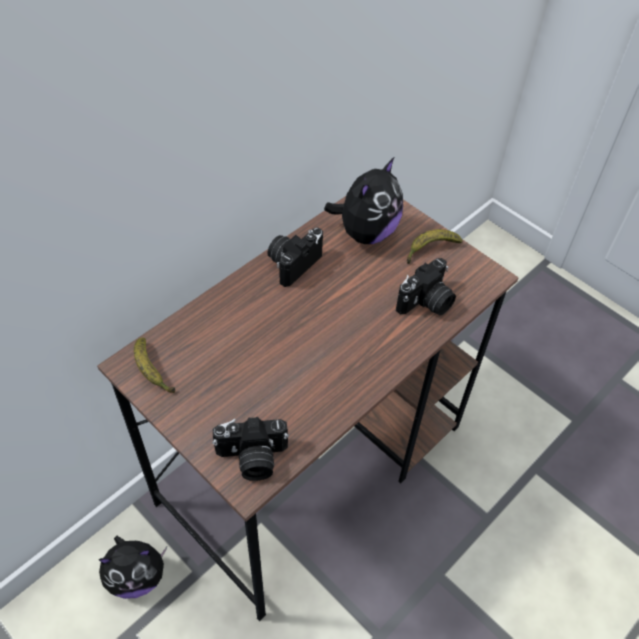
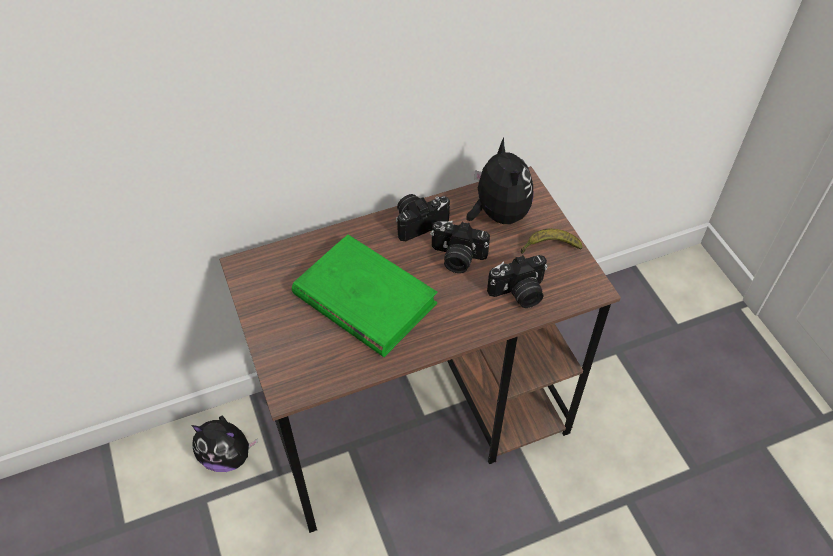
camera: 25 degrees right, 0 degrees up
(151, 371) = (258, 276): banana -> none
(252, 459) = (301, 373): camera -> camera (457, 258)
(278, 357) = (364, 299): none -> green book
(366, 232) = (498, 214): plush toy -> plush toy turned 75 degrees counterclockwise

